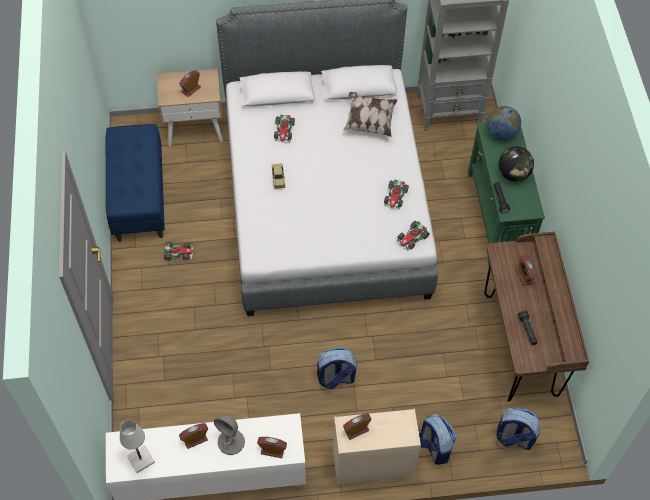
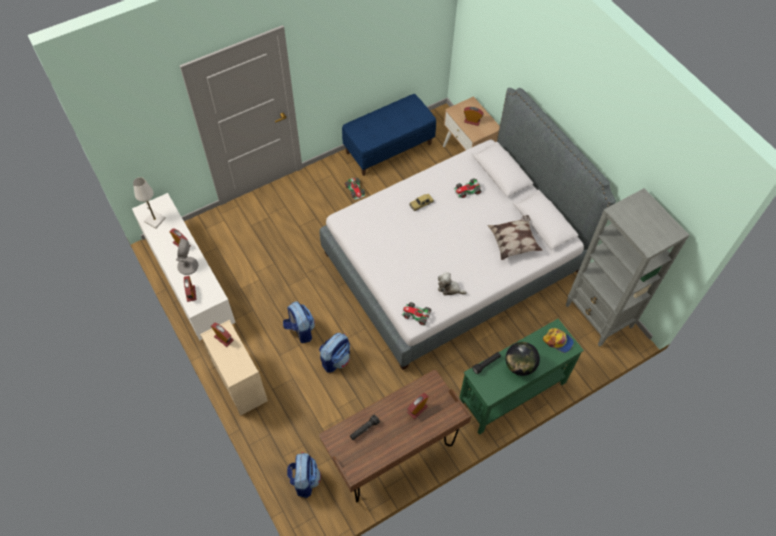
camera: 65 degrees right, 0 degrees up
(395, 197) = (449, 288): toy car -> plush toy
(433, 447) = (271, 421): backpack -> backpack (336, 359)
(501, 133) = (558, 341): globe -> cap

